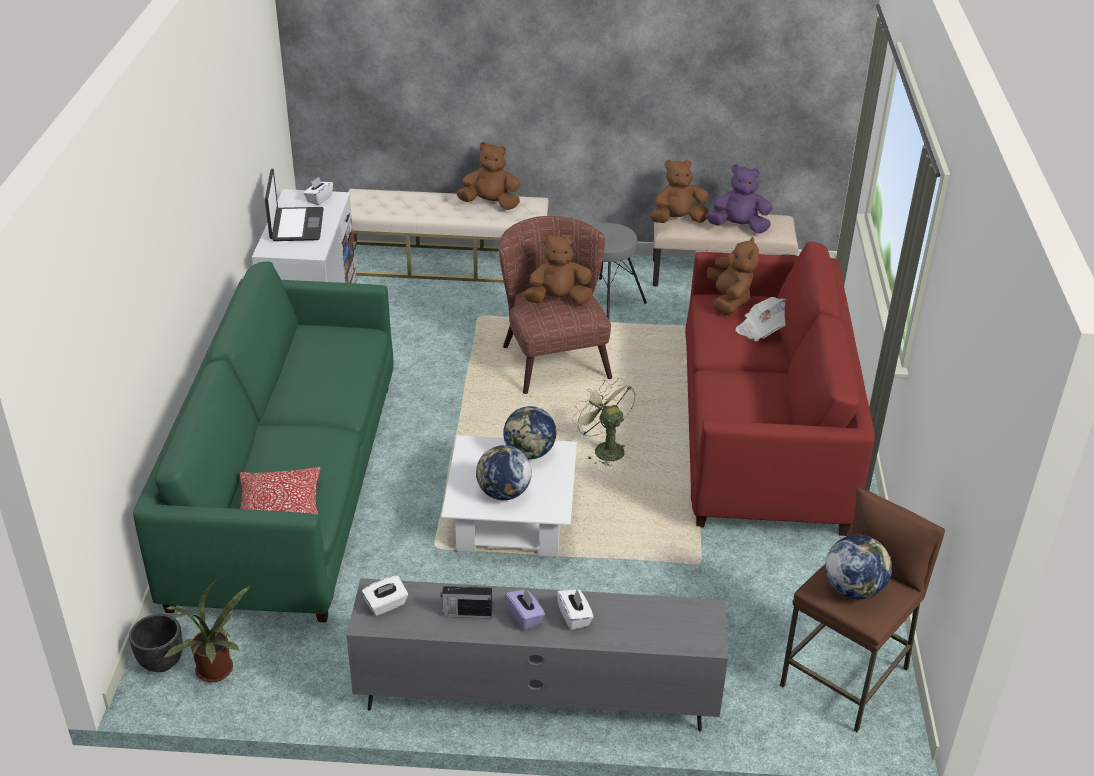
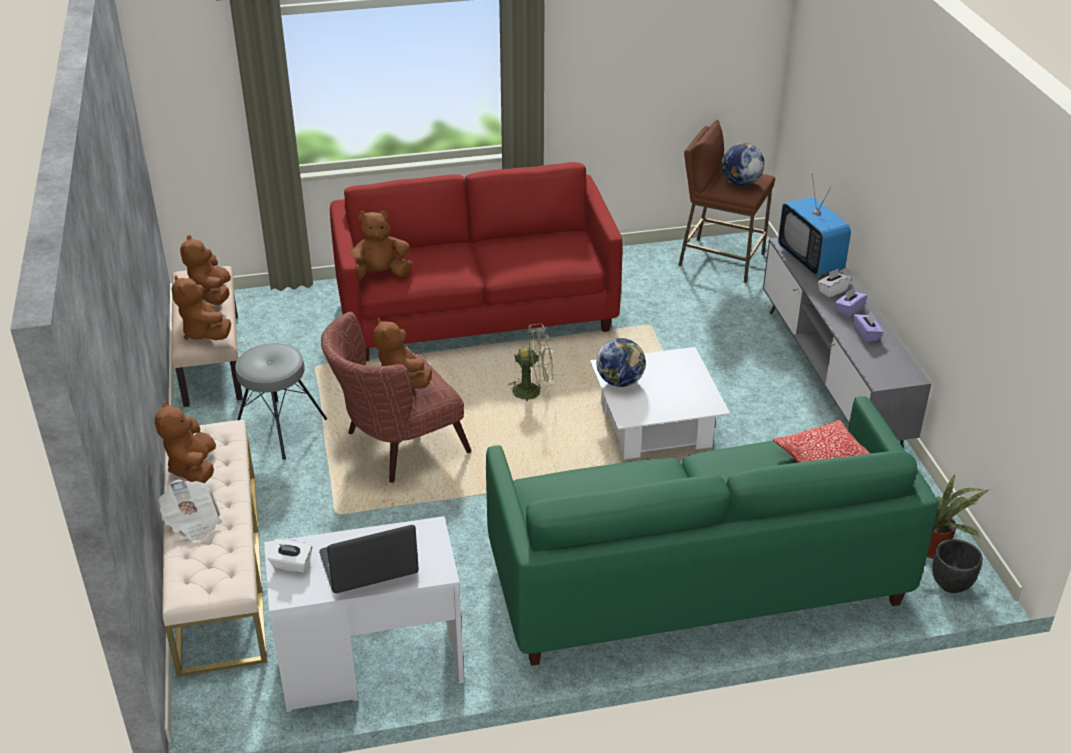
camera: 105 degrees left, 0 degrees up
(386, 605) = (888, 372): white tissue box -> none
(466, 613) = (866, 335): radio -> purple tissue box
(503, 493) = (681, 385): globe -> none
(604, 449) = (533, 391): green fan -> green fan turned 135 degrees counterclockwise
(656, 622) = (810, 260): none -> television
(738, 227) = (212, 295): purple plush toy -> brown plush toy
(761, 330) = (424, 254): newspaper -> newspaper (193, 523)

